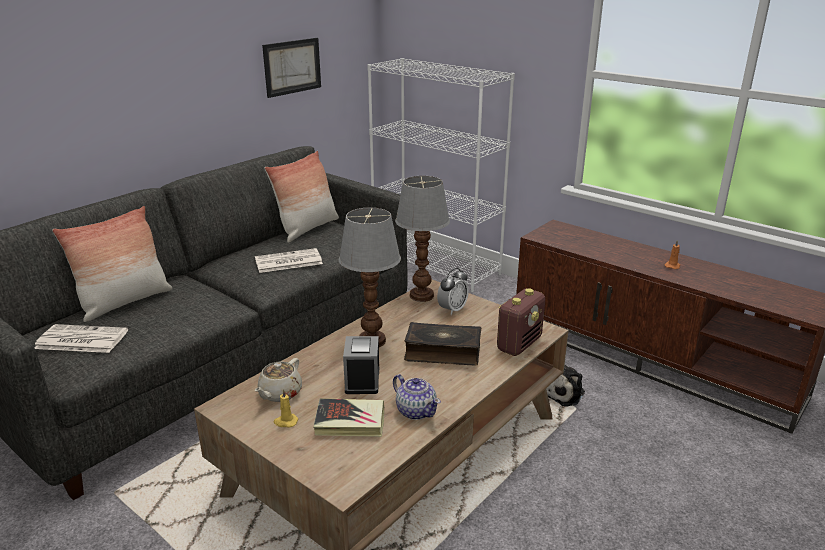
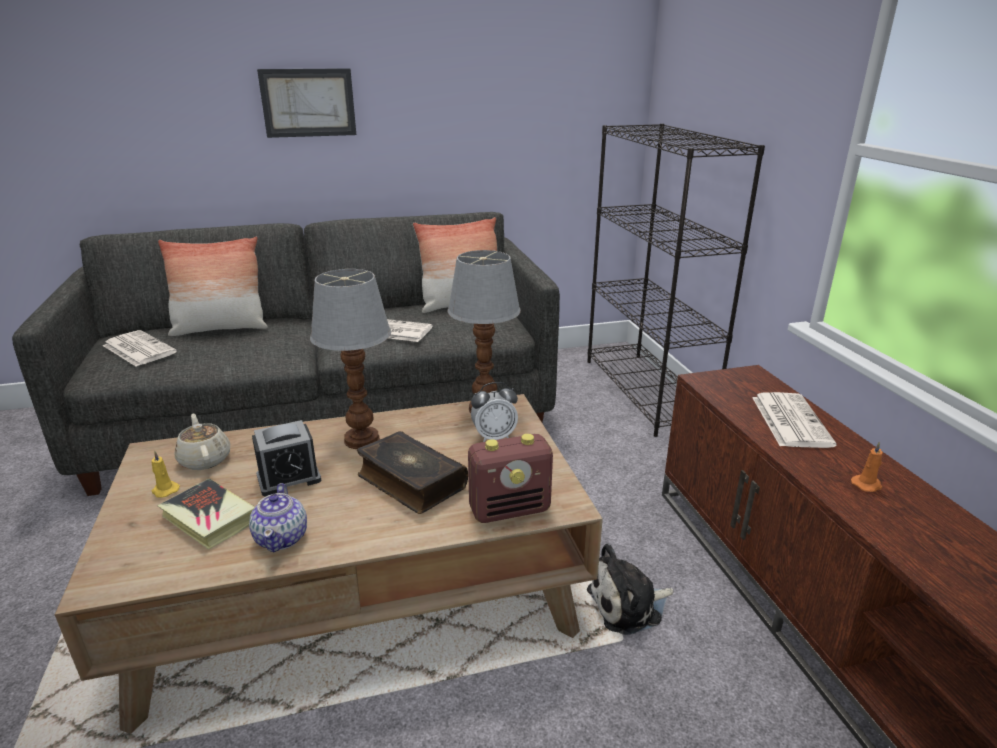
camera: 35 degrees right, 0 degrees up
(279, 393) = (205, 459): beige teapot -> beige teapot turned 90 degrees clockwise
(292, 67) = (510, 120): picture -> picture (308, 103)
(362, 380) = (289, 478): alarm clock -> alarm clock turned 150 degrees counterclockwise
(436, 265) = (647, 392): white bookcase -> black bookcase
(605, 245) = (789, 420): none -> newspaper

